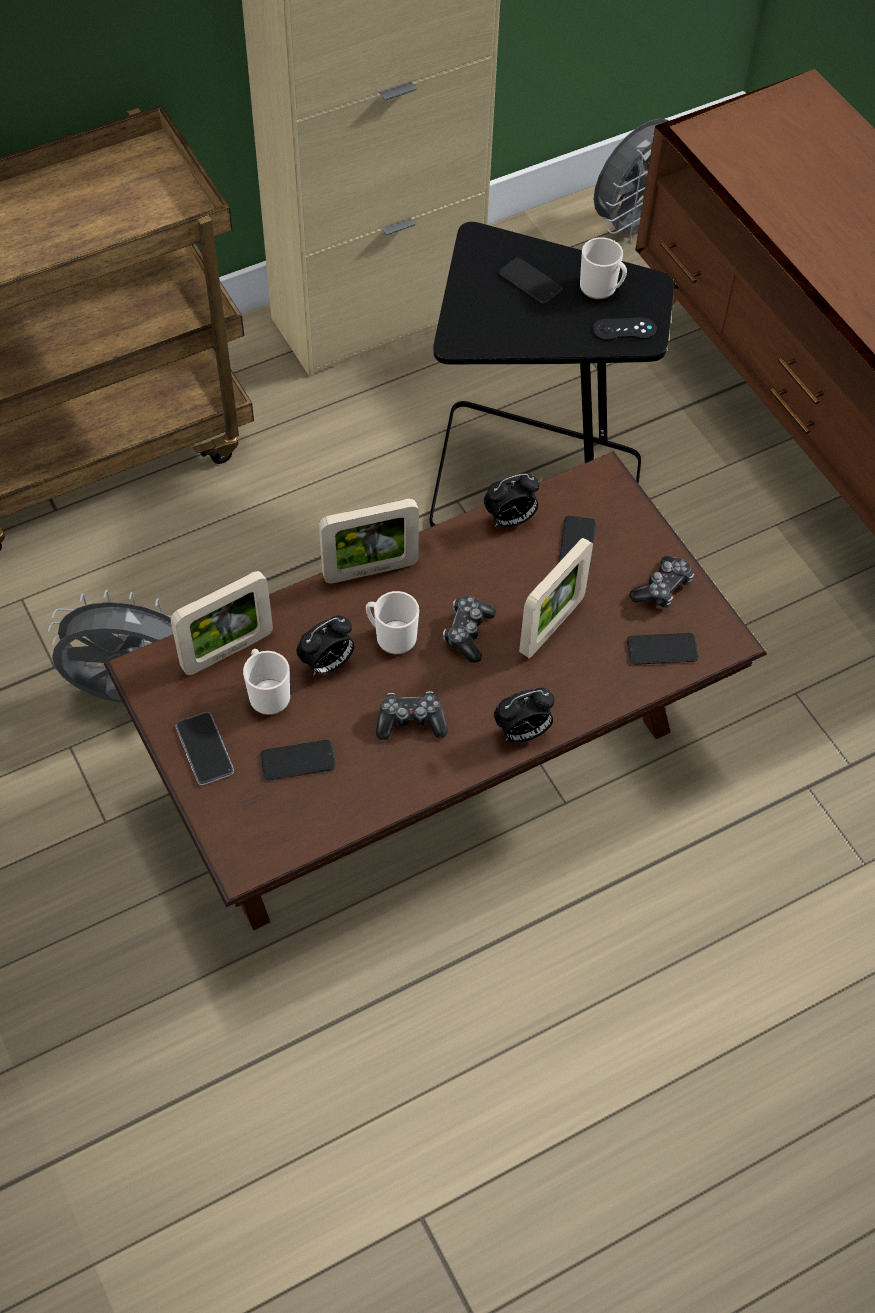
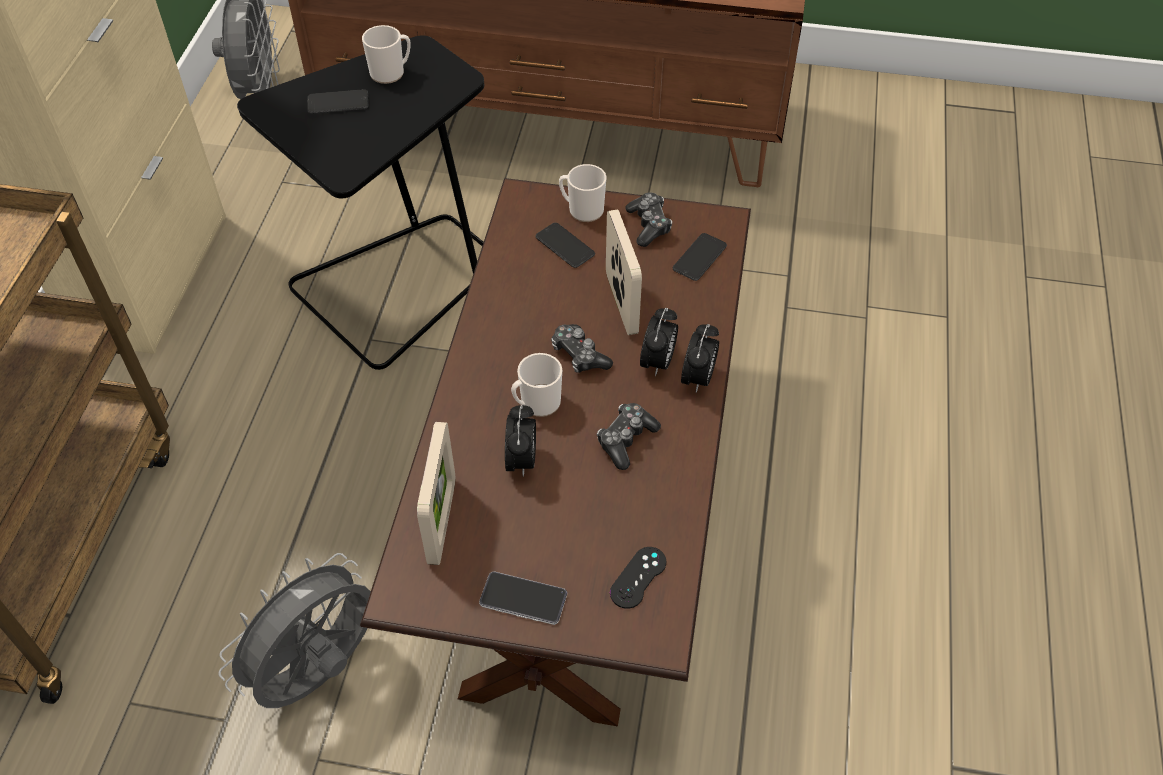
camera: 50 degrees left, 5 degrees down
(267, 694) = (511, 519): mug -> mug (582, 209)
(298, 761) = (595, 538): phone -> none
(370, 570) = (461, 378): picture frame -> none
(510, 520) = (504, 268): alarm clock -> alarm clock (658, 362)
(624, 329) = (441, 84): black game controller -> black game controller (638, 577)

